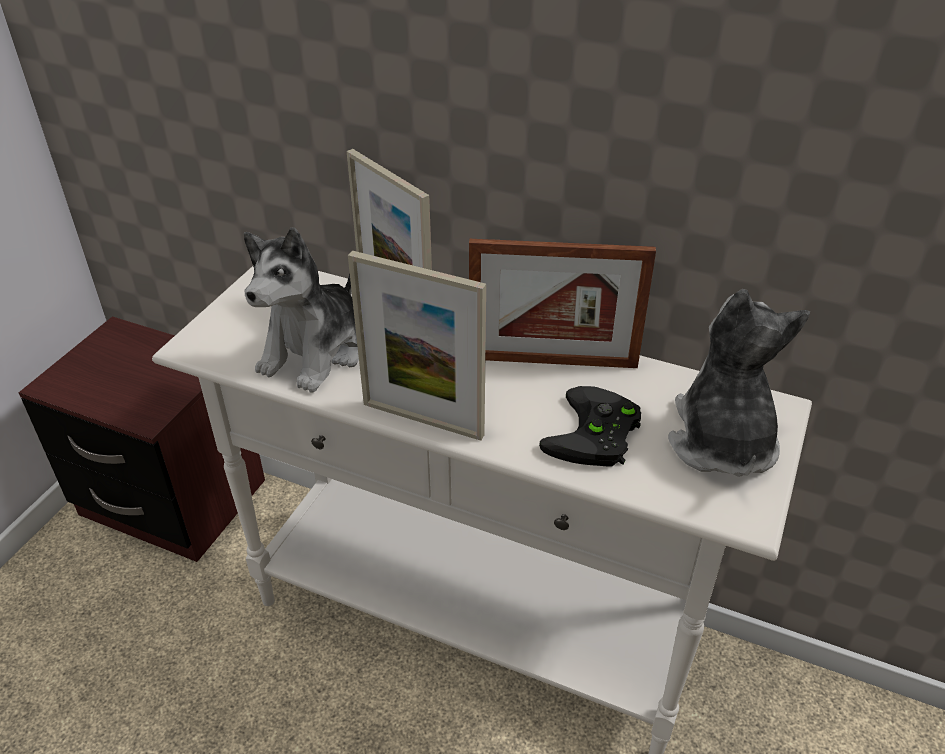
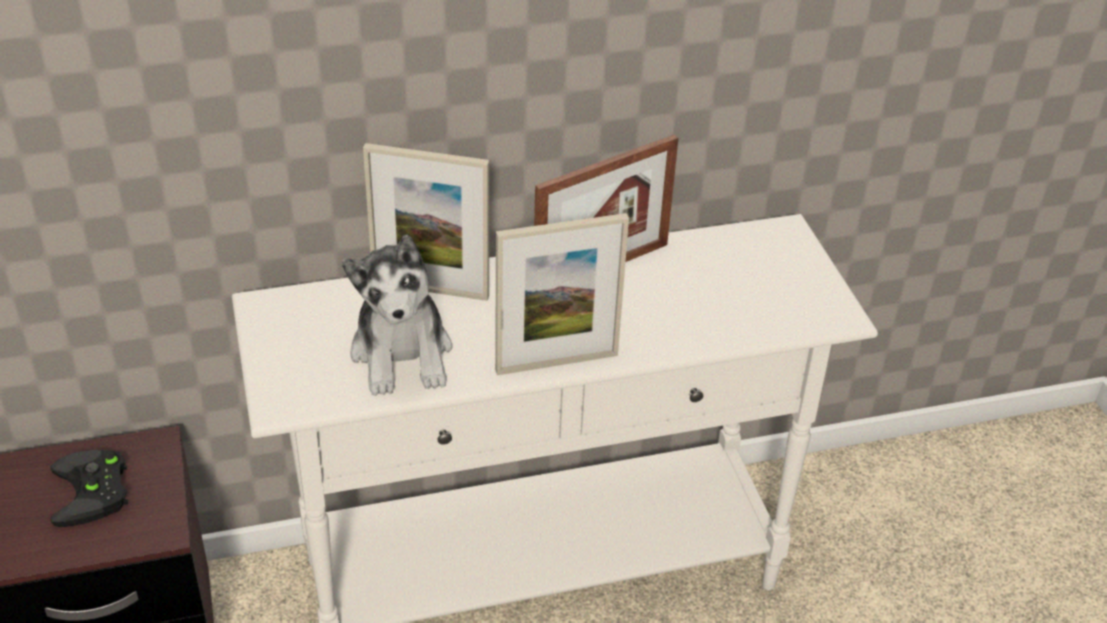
camera: 40 degrees left, 0 degrees up
(595, 436) = (692, 311): black game controller -> black game controller (94, 493)
(721, 441) = (775, 272): plush toy -> none

